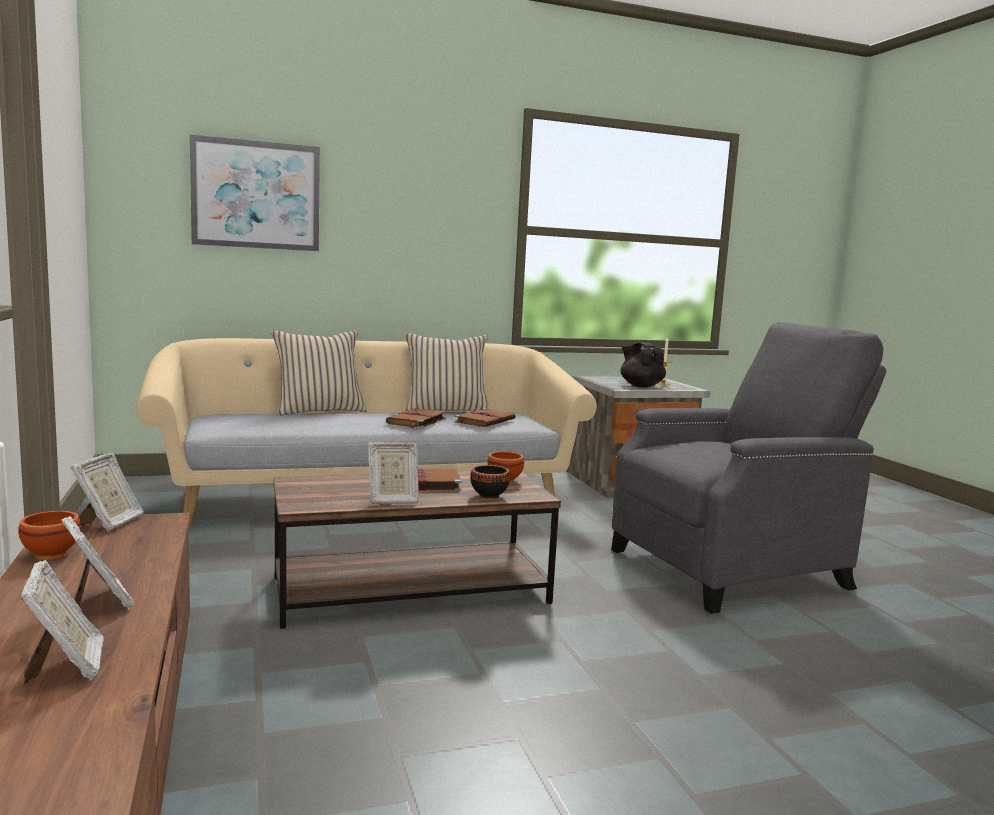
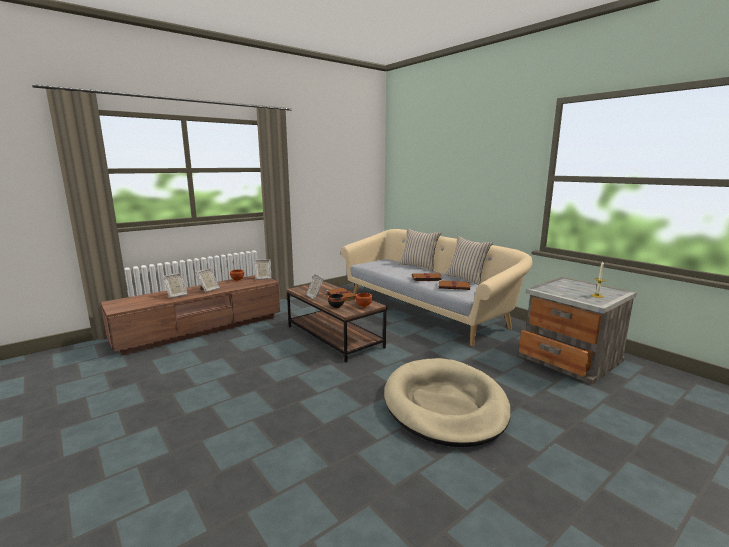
camera: 70 degrees right, 5 degrees up
(256, 195) = (429, 167): picture -> none
(641, 386) = (566, 292): black teapot -> none
(735, 568) = (445, 405): grey armchair -> beige dog bed

